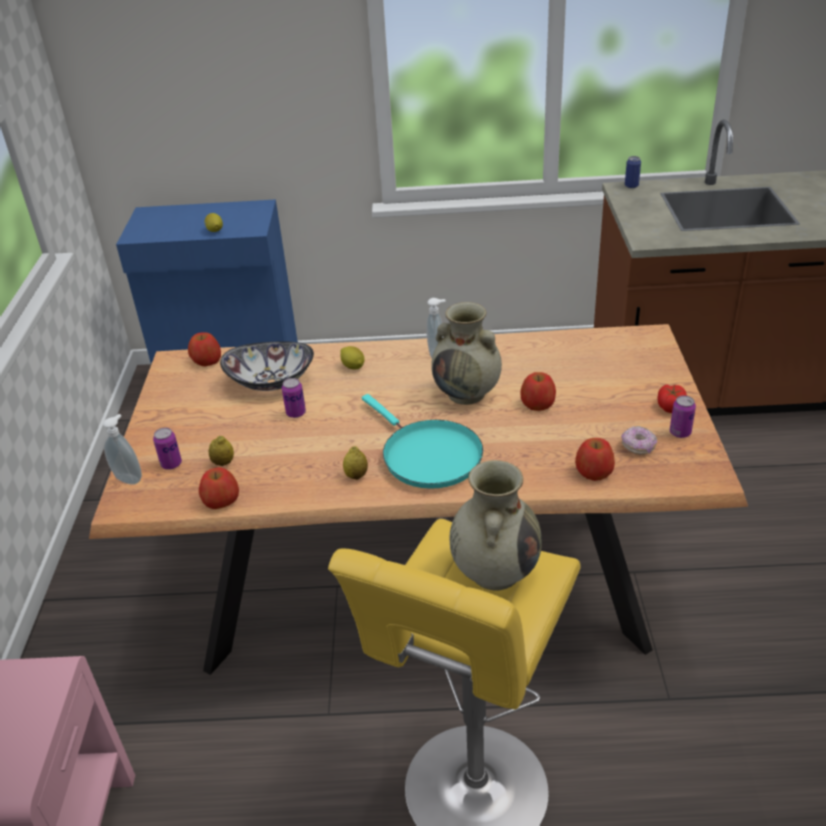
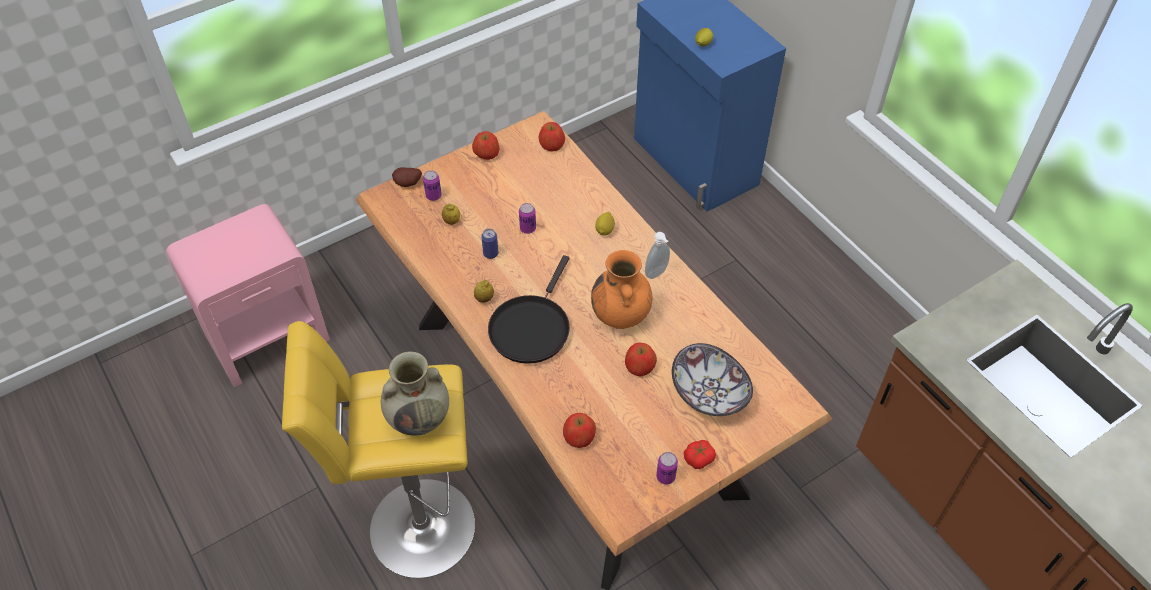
camera: 55 degrees right, 15 degrees up
(129, 478) = (408, 184): soap dispenser -> potato
(221, 501) = (416, 242): apple -> apple (486, 153)
(271, 381) = (554, 194): bowl -> bowl (710, 393)
(427, 455) = (531, 328): turquoise frying pan -> black frying pan
(467, 393) = (620, 316): beige vase -> orange vase
(631, 186) = (1030, 285): can -> can (490, 254)
(638, 447) = (627, 454): donut -> none

